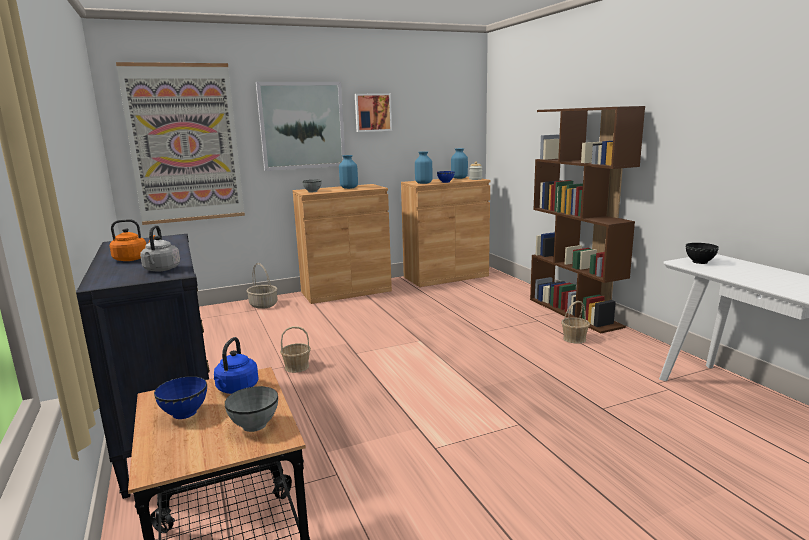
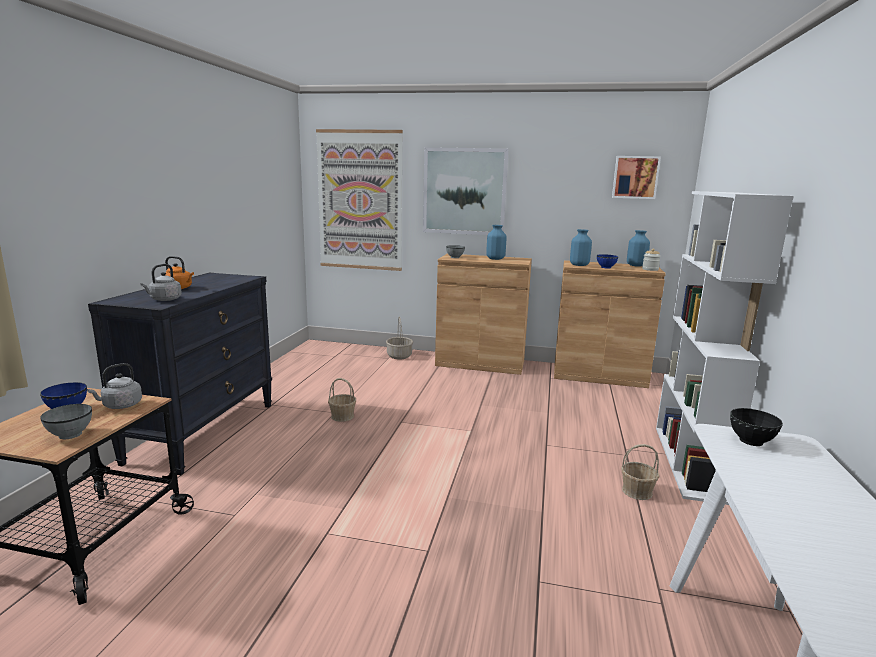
camera: 35 degrees right, 0 degrees up
(236, 389) = (120, 405): blue kettle -> grey kettle
(372, 112) = (541, 182): picture -> picture (635, 177)
(575, 312) = (689, 462): brown bookcase -> white bookcase

